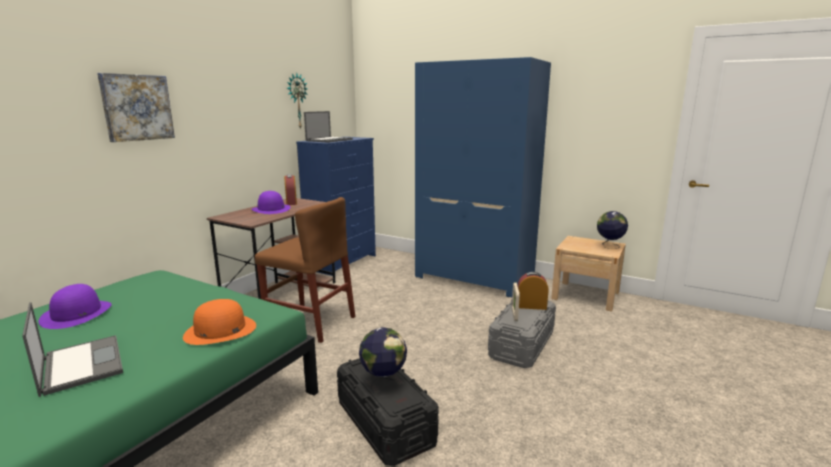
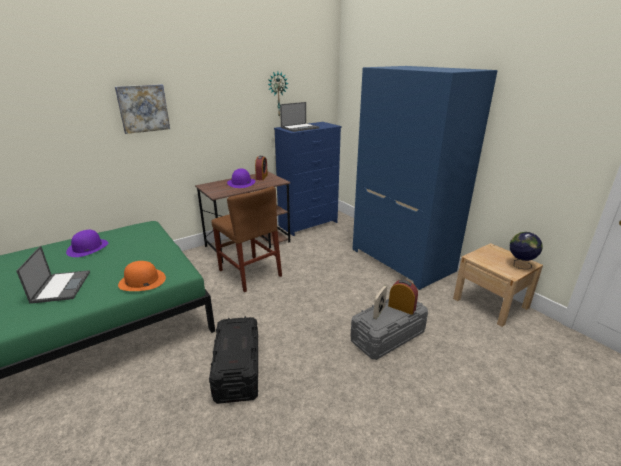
camera: 25 degrees right, 10 degrees up
(383, 384) = (233, 344): globe -> none

